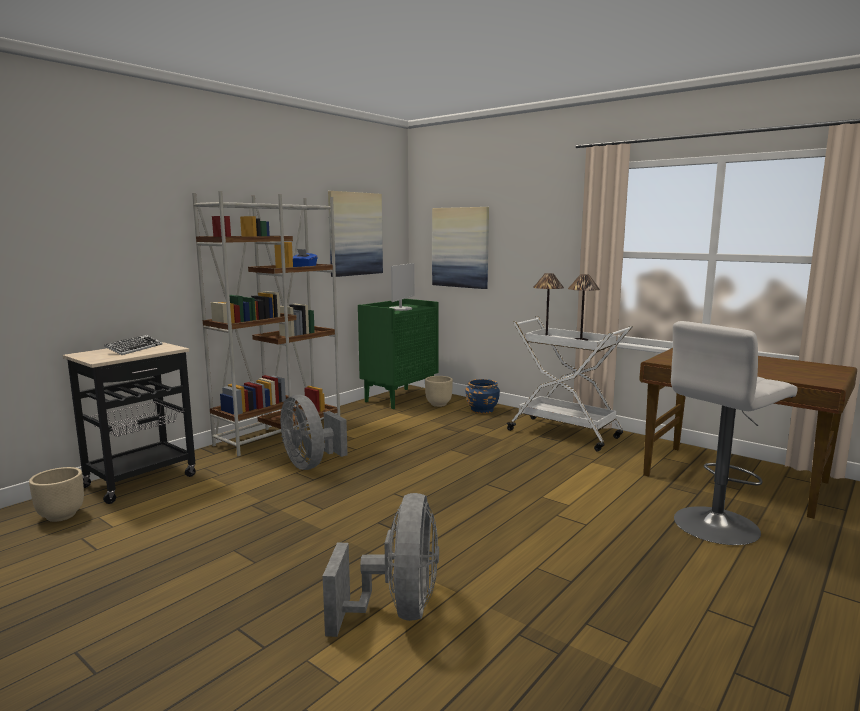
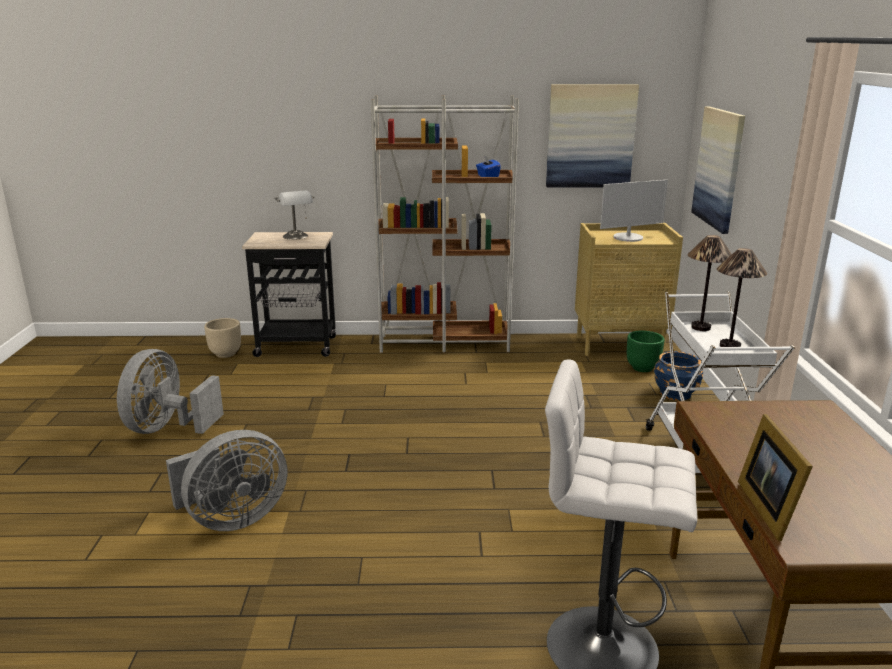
camera: 50 degrees right, 10 degrees up
(134, 349) = (297, 237): keyboard -> white table lamp
(311, 464) = (408, 382): grey fan -> grey fan (167, 428)
(400, 398) = (619, 346): green cabinet -> beige cabinet
(438, 404) = (642, 368): beige planter -> green planter
(784, 378) = (769, 507): none -> picture frame

